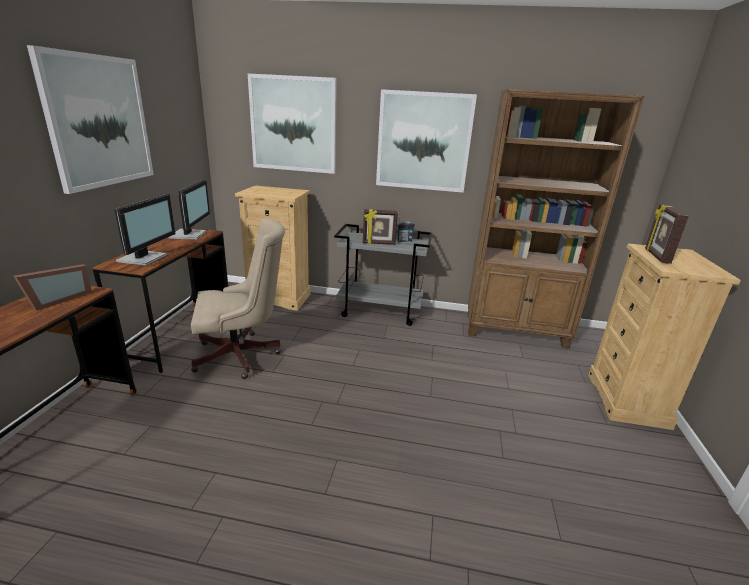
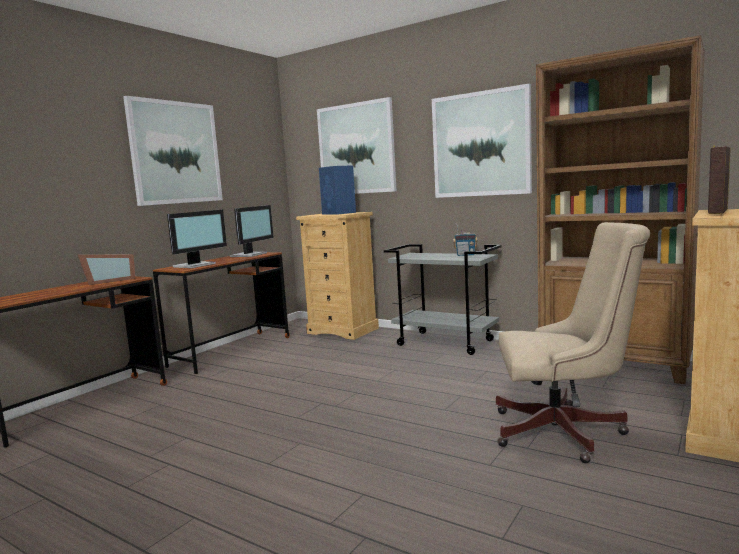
camera: 25 degrees right, 15 degrees down
(242, 356) = (273, 367): beige office chair -> beige office chair (566, 432)
(278, 191) = (339, 213): none -> blue speaker
(379, 243) = (432, 257): picture frame -> none

